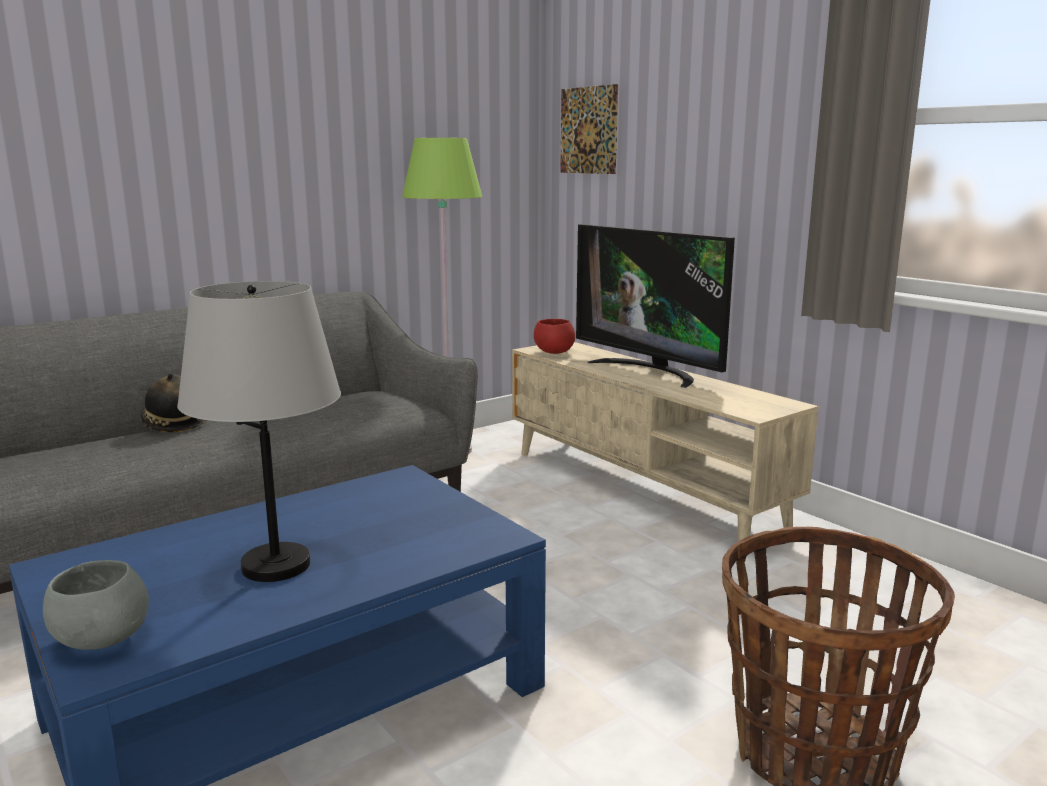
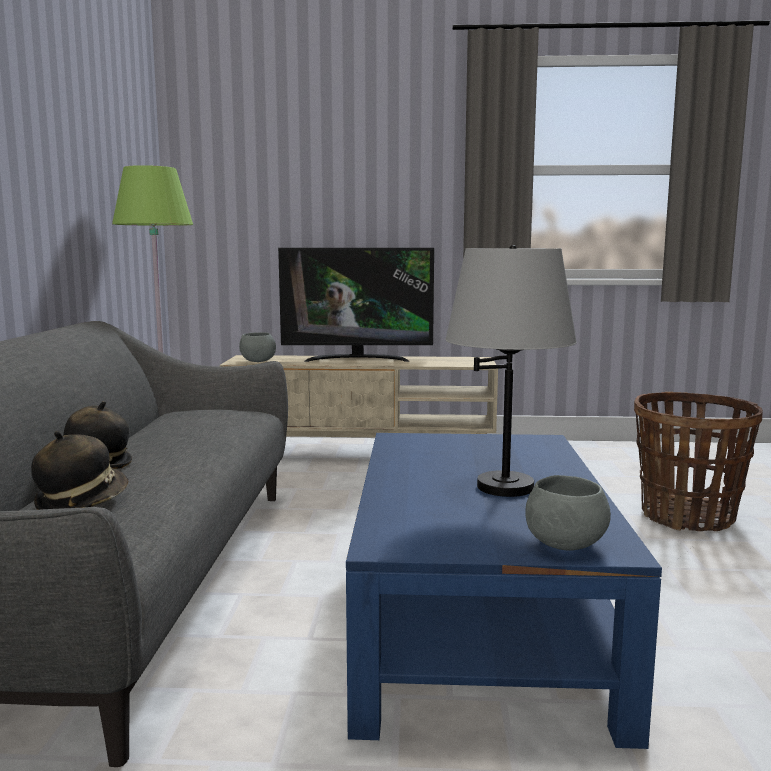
camera: 50 degrees left, 5 degrees down
(84, 451) = (81, 501): none -> hat
(554, 352) = (258, 361): red bowl -> grey bowl
(588, 130) = (222, 173): picture -> none

